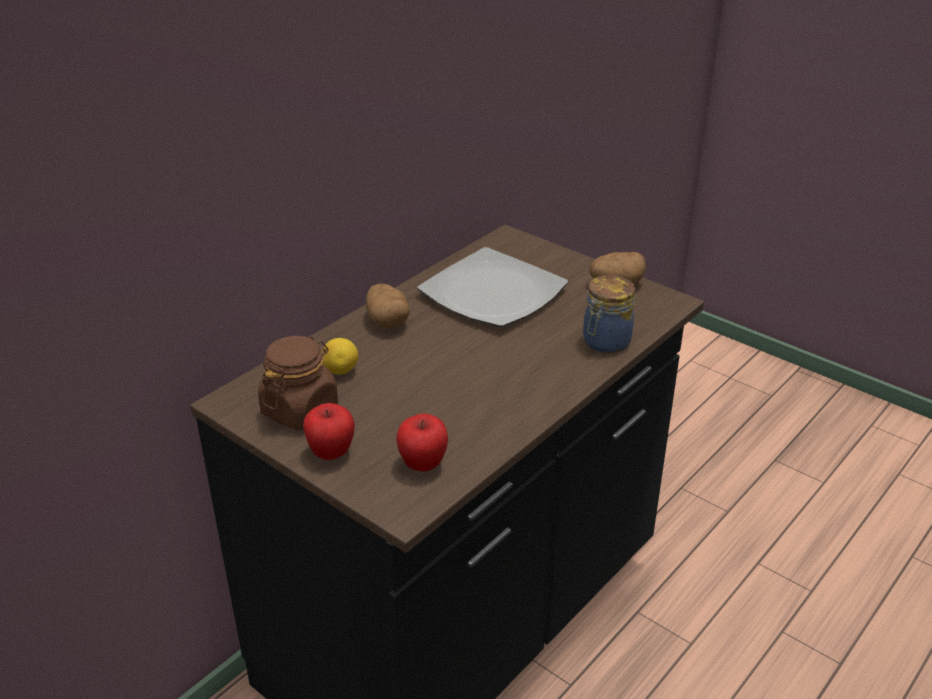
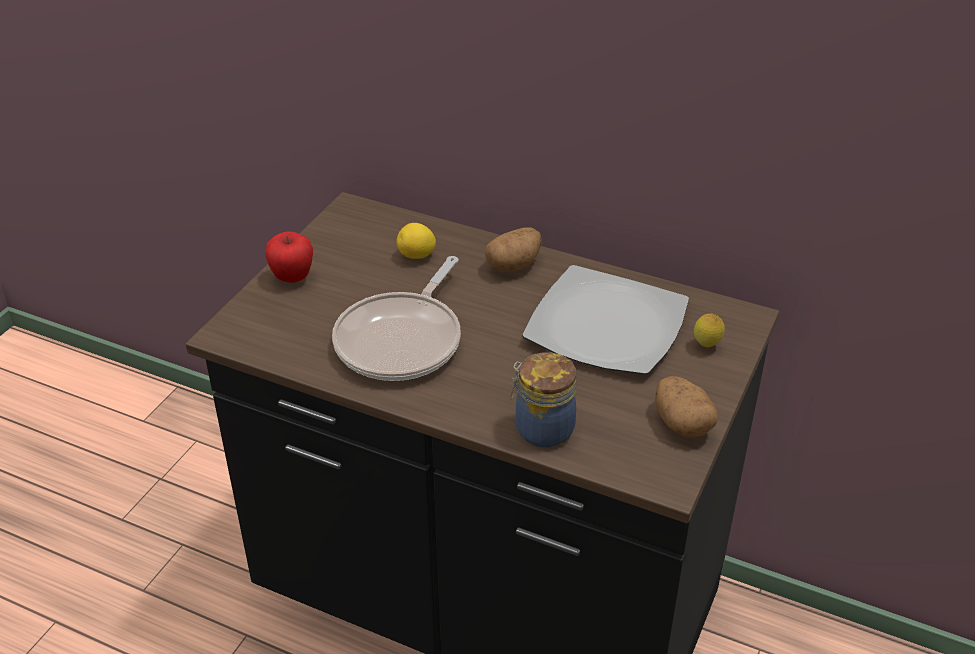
camera: 75 degrees right, 5 degrees up
(300, 410) = (349, 247): brown jar -> none
(423, 465) = (288, 332): apple -> none
(466, 395) = (402, 340): none -> frying pan
(534, 258) = (706, 346): none -> lemon

